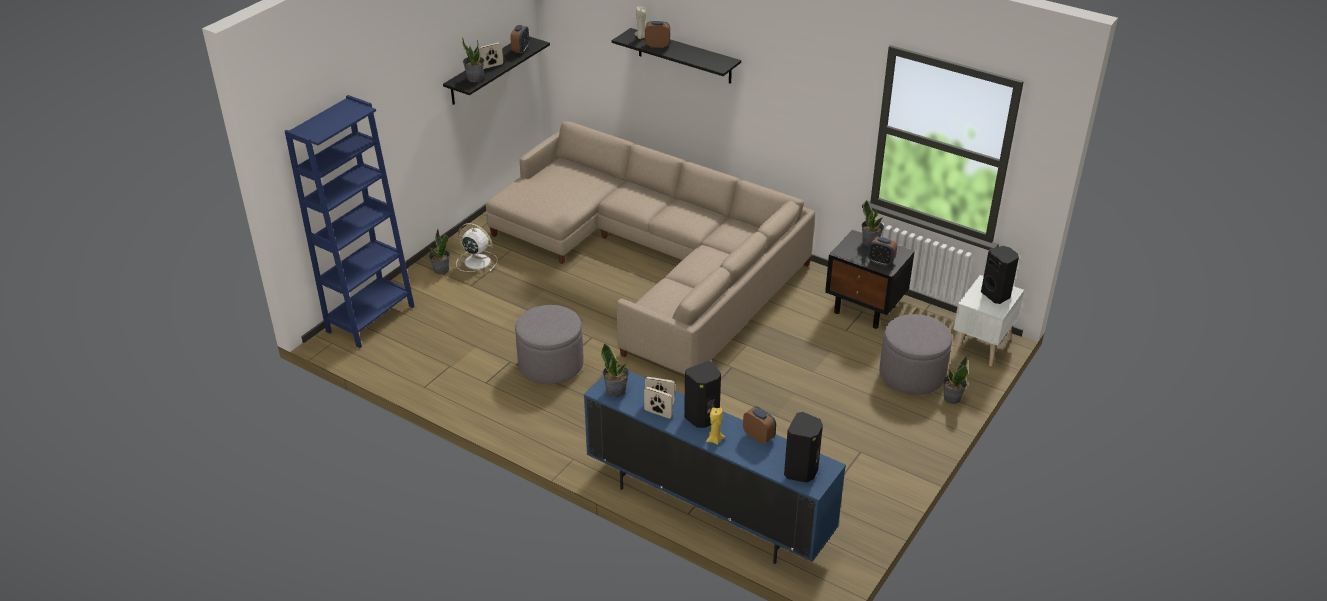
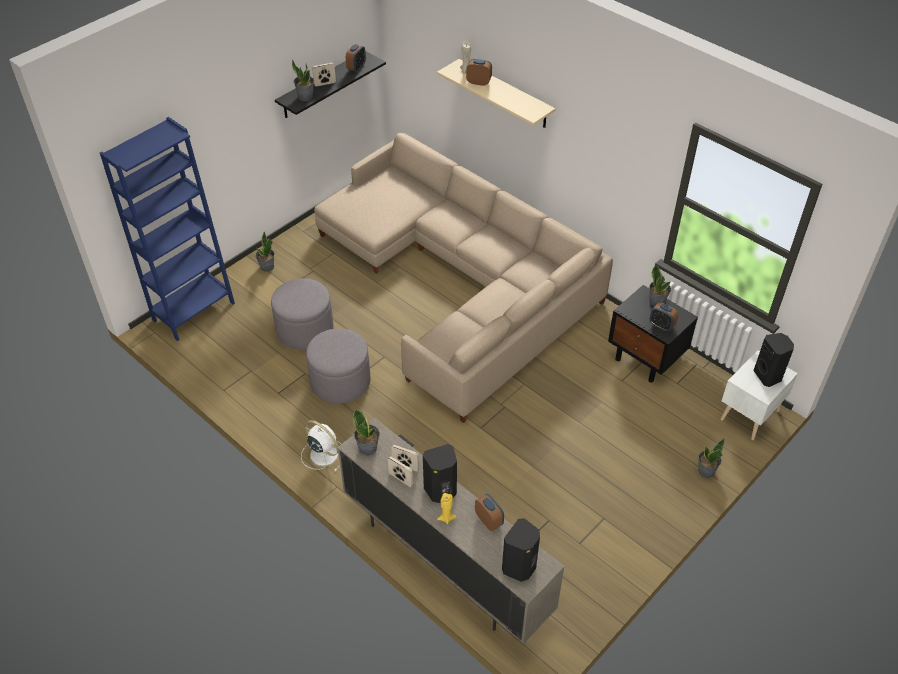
camera: 10 degrees right, 10 degrees up
(476, 261) = (300, 261): white fan -> white fan (323, 454)
(684, 56) = (505, 94): black shelf -> beige shelf
(706, 510) = (445, 561): blue tv stand -> beige tv stand
(912, 374) = (673, 439): grey ottoman -> grey ottoman (305, 330)

